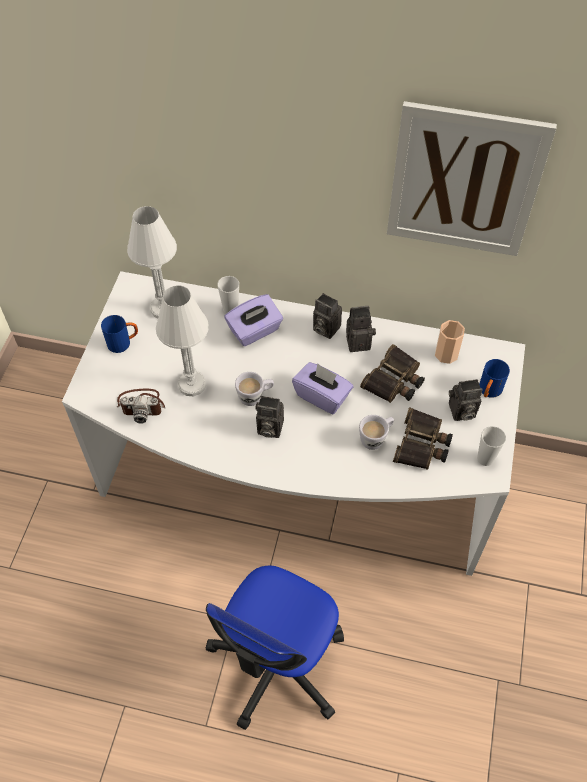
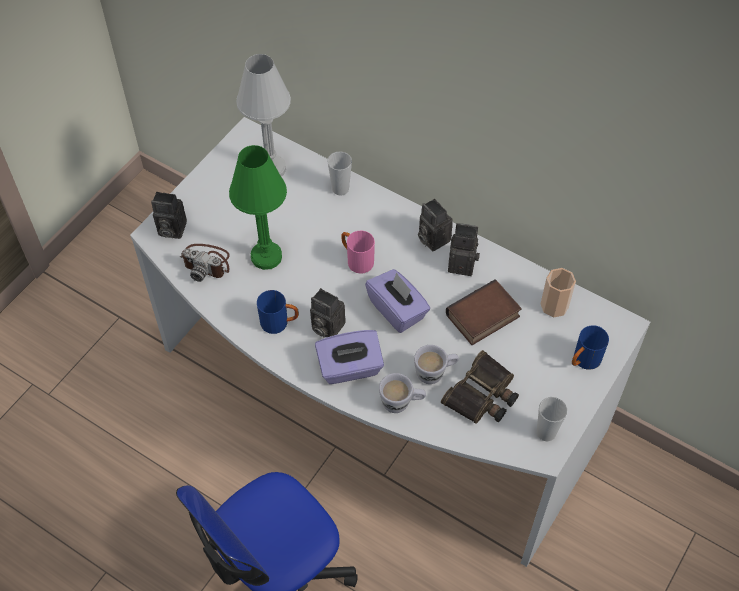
camera: 20 degrees right, 0 degrees up
(123, 343) = (215, 193): blue mug -> blue mug (279, 323)
(192, 384) = (266, 257): white table lamp -> green table lamp
(255, 331) = (356, 219): purple tissue box -> purple tissue box (350, 368)
(255, 396) = (326, 289): white mug -> white mug (401, 403)
(270, 364) = (356, 260): none -> pink mug
(394, 381) = (483, 317): binoculars -> book
(461, 412) = (541, 374): camera -> camera (170, 229)
(464, 181) = (594, 116): picture -> none

